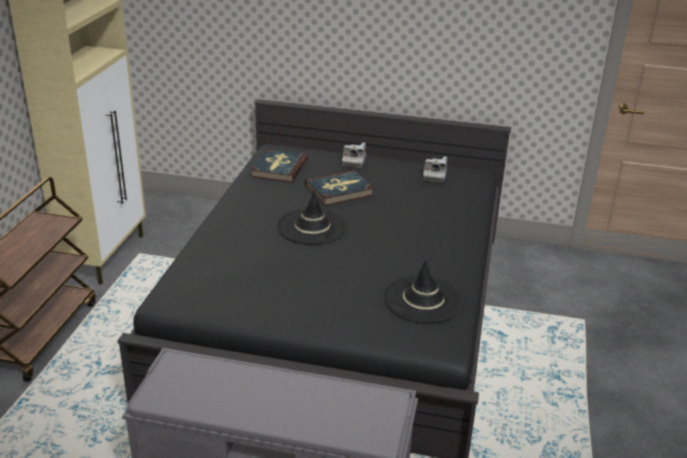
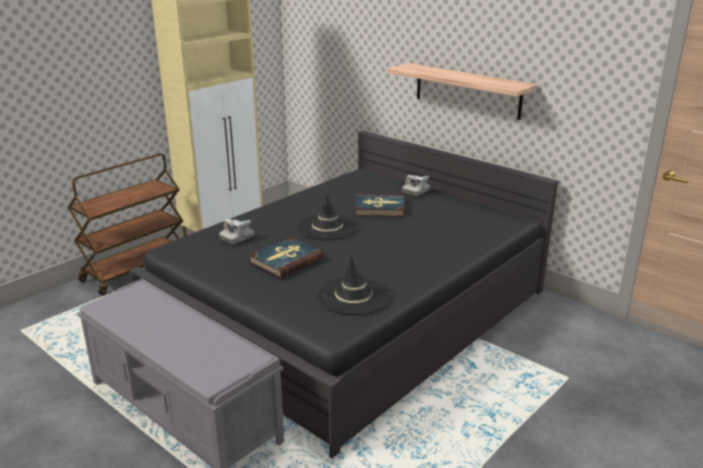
camera: 30 degrees right, 5 degrees down
(279, 168) = (350, 185): book -> book (285, 260)
(398, 43) = (467, 90): none -> shelf
(434, 176) = (474, 213): camera -> camera (237, 237)

